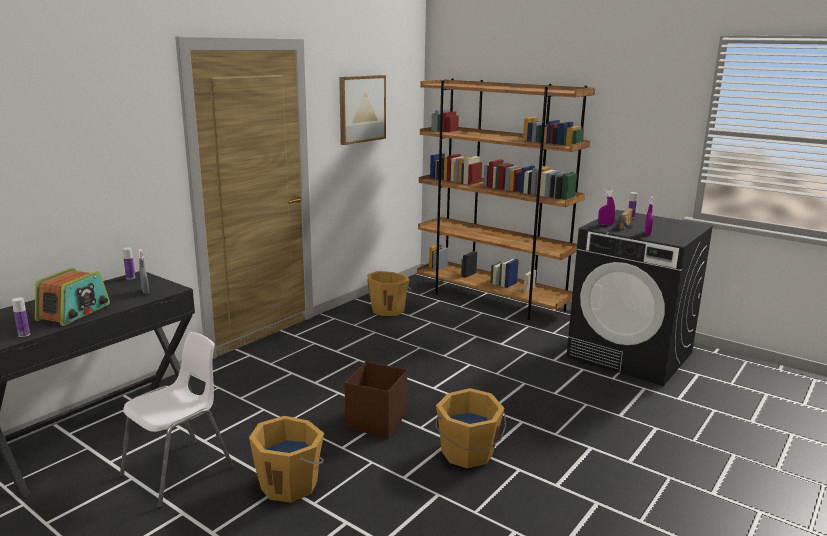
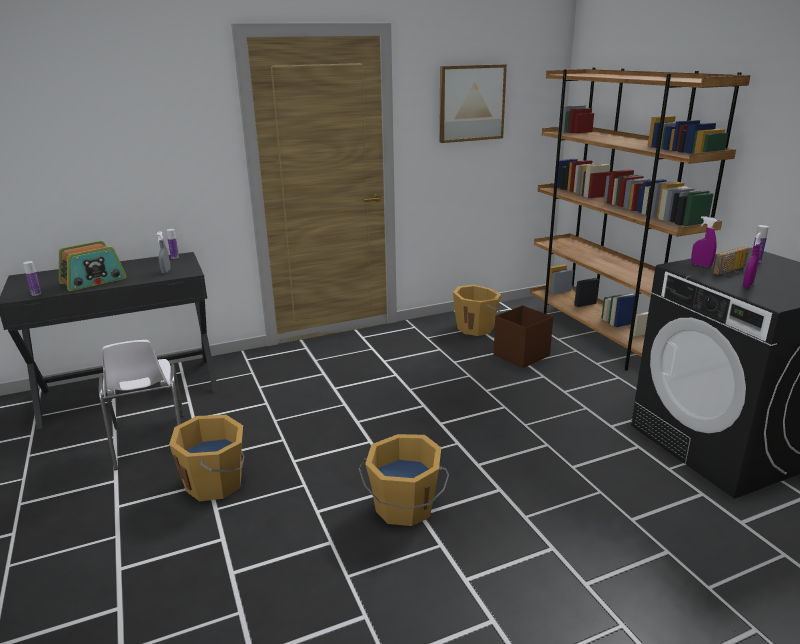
camera: 30 degrees right, 5 degrees up
(179, 472) = (149, 442): white chair -> white chair turned 90 degrees clockwise
(375, 421) = (349, 443): brown storage box -> brown storage box (520, 355)

